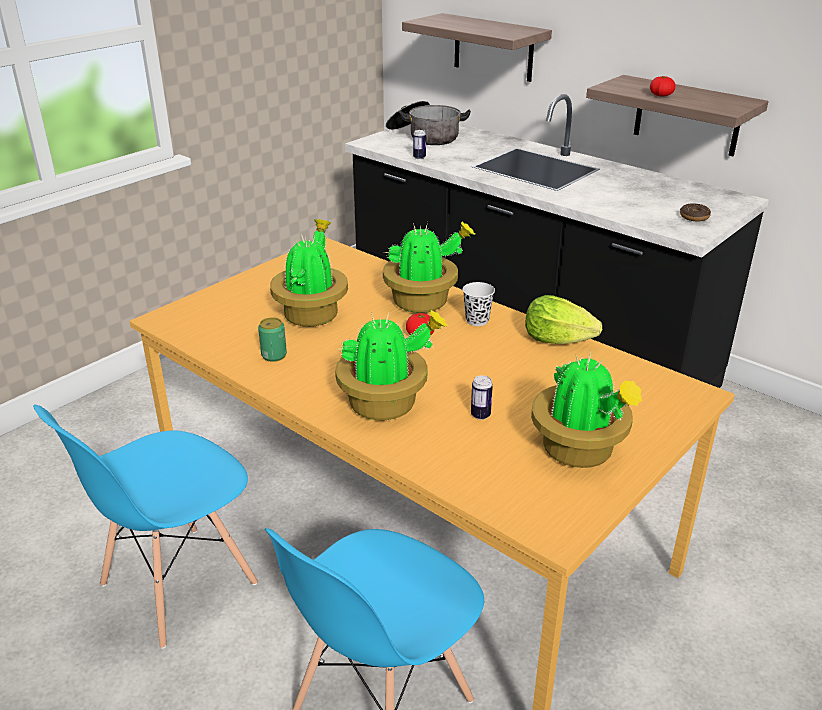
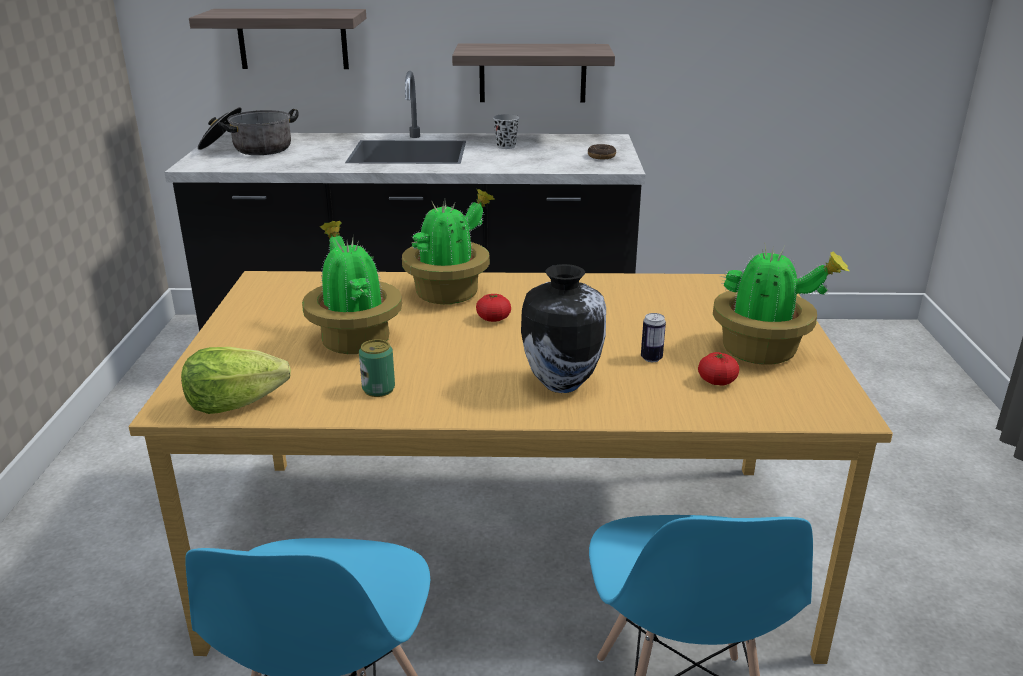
camera: 40 degrees left, 5 degrees down
(386, 404) = (561, 384): potted plant -> vase
(419, 157) = (277, 166): can -> none
(477, 320) = (523, 291): black cup -> black cup (506, 146)
(557, 340) = (611, 282): lettuce -> lettuce (234, 404)
(661, 95) = (525, 51): tomato -> tomato (717, 381)

